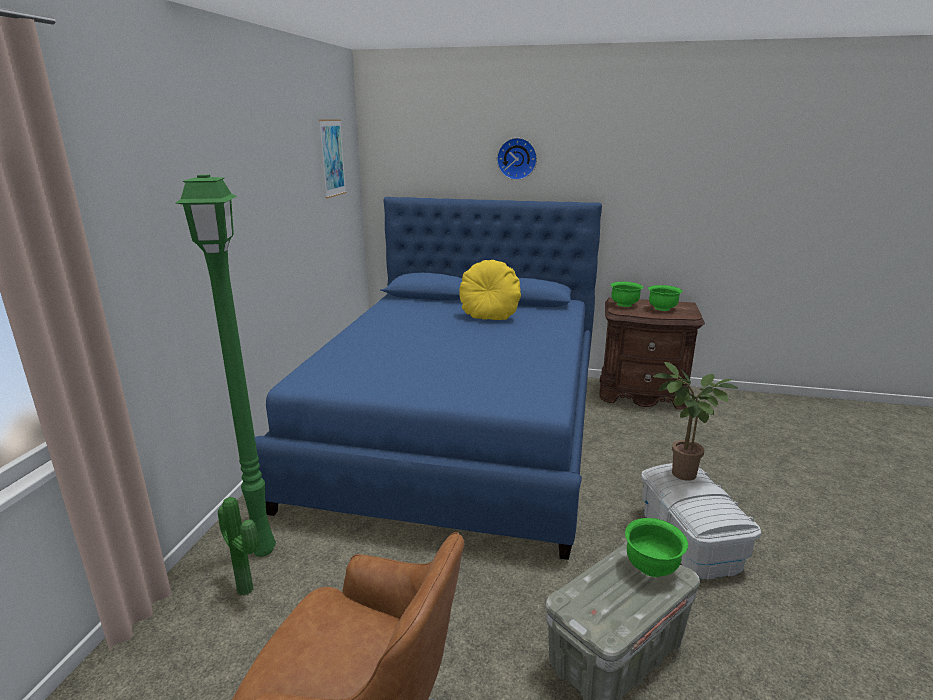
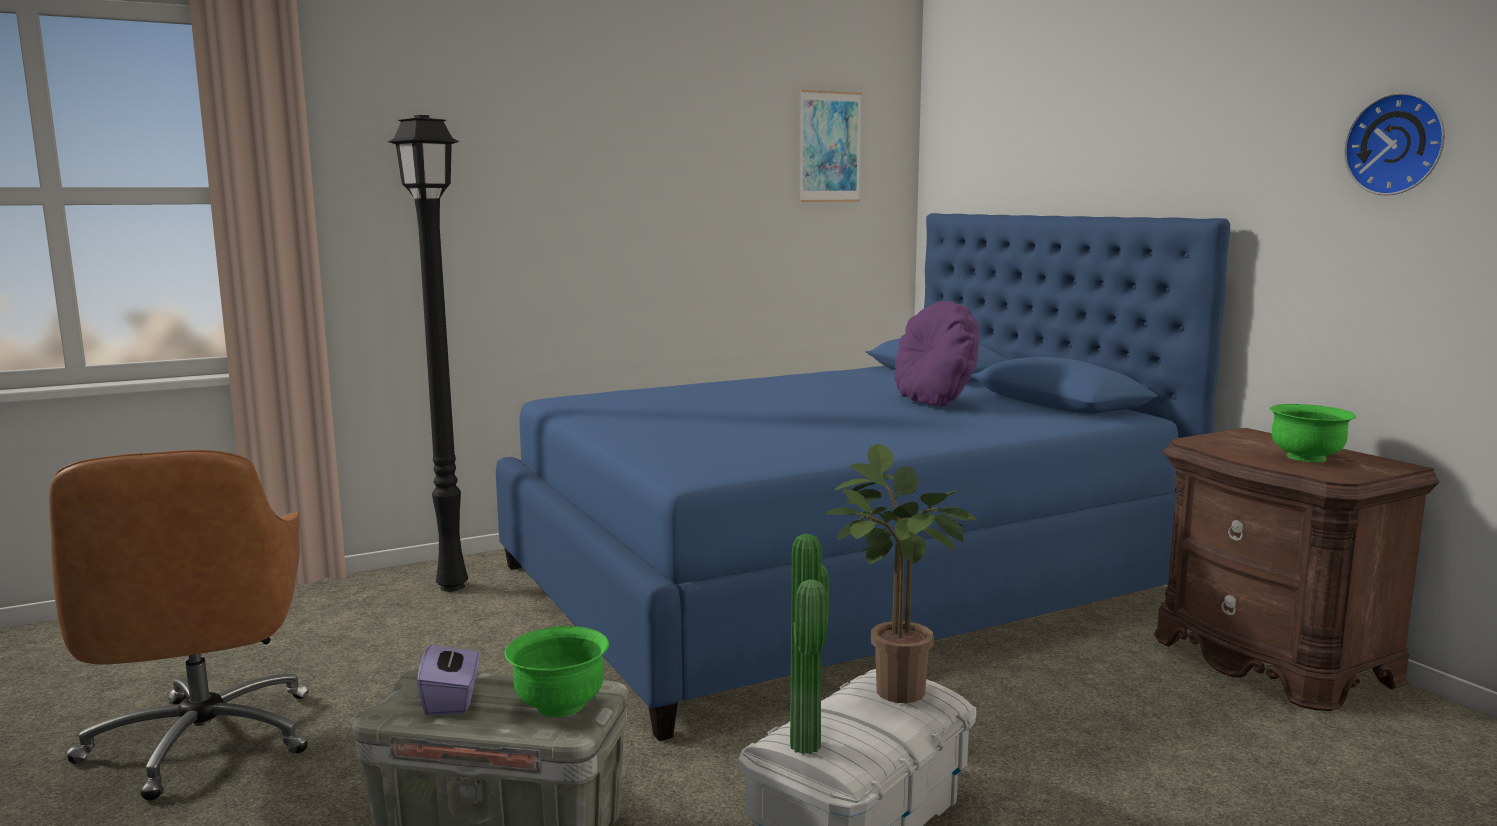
camera: 50 degrees right, 10 degrees down
(248, 588) = (390, 604): potted plant -> potted plant (811, 746)
(261, 551) = (449, 587): green floor lamp -> black floor lamp
(489, 317) = (934, 403): yellow pillow -> purple pillow
(517, 158) = (1107, 140): wall clock -> wall clock (1397, 144)
(614, 602) = (452, 700): none -> purple tissue box
(624, 304) = (1241, 439): green bowl -> none

